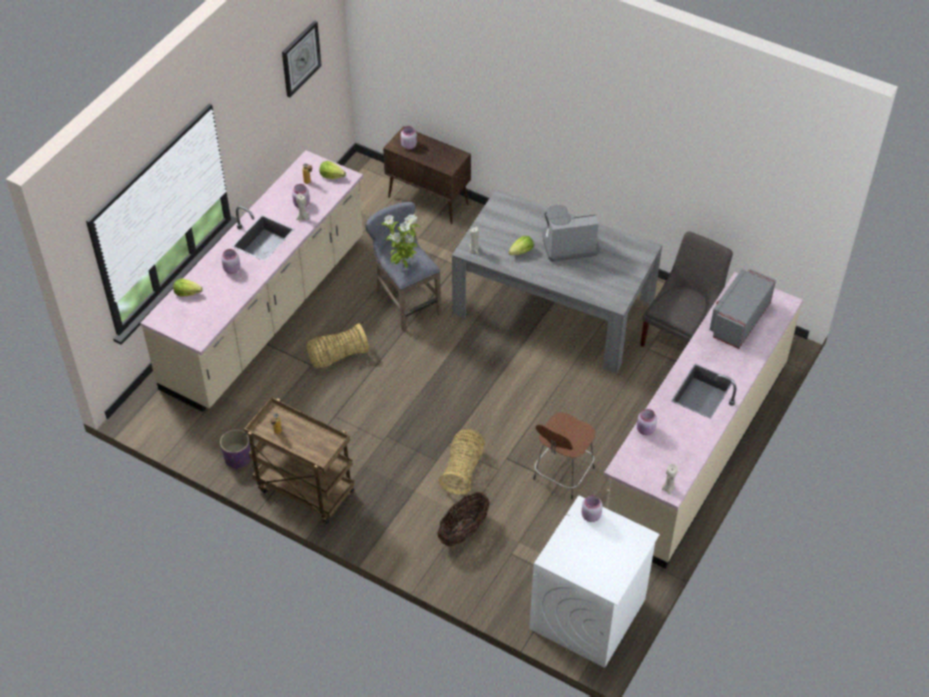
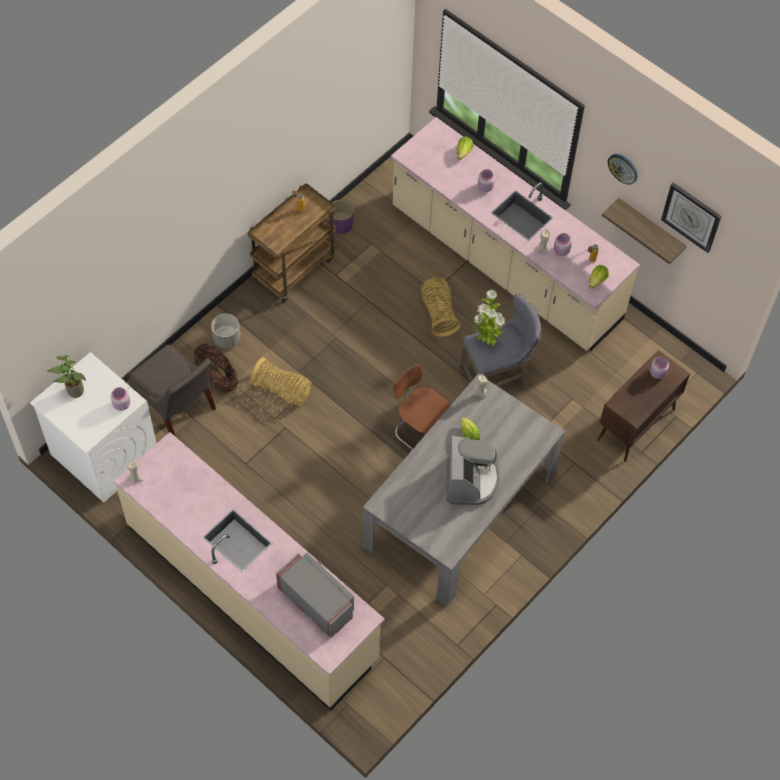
camera: 100 degrees right, 10 degrees up
(252, 105) = (623, 168): none -> wall clock
(283, 124) = (650, 229): none -> shelf
(411, 533) = (226, 339): none -> grey planter
(562, 475) = (253, 469): brown stool -> brown stool (421, 438)
(590, 565) = (73, 392): none -> potted plant
(645, 430) = (205, 477): pink jar -> none
(681, 335) = (397, 621): grey chair -> grey chair (177, 408)

